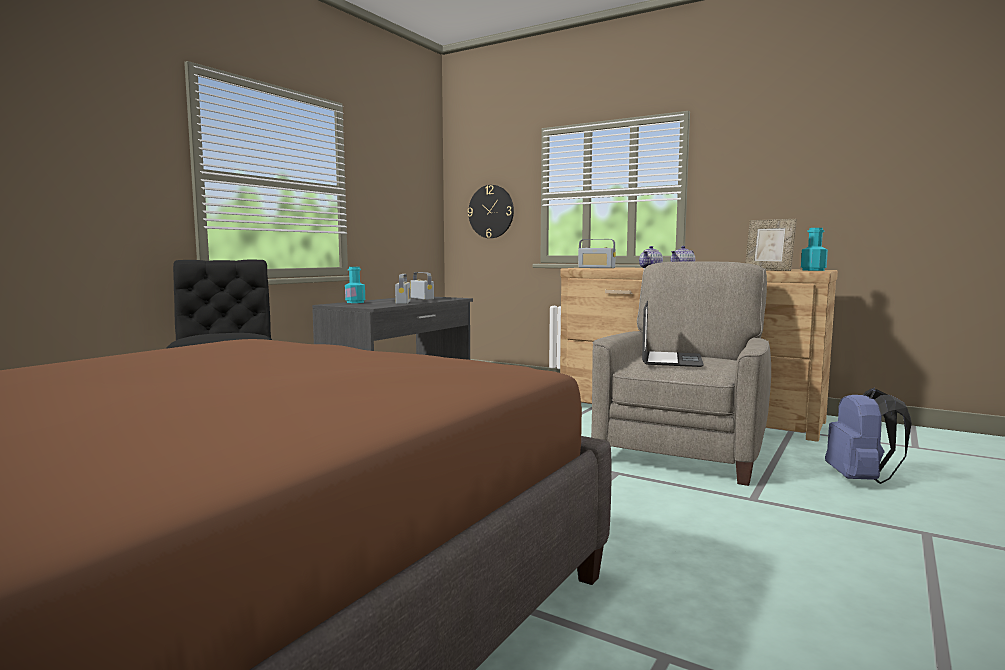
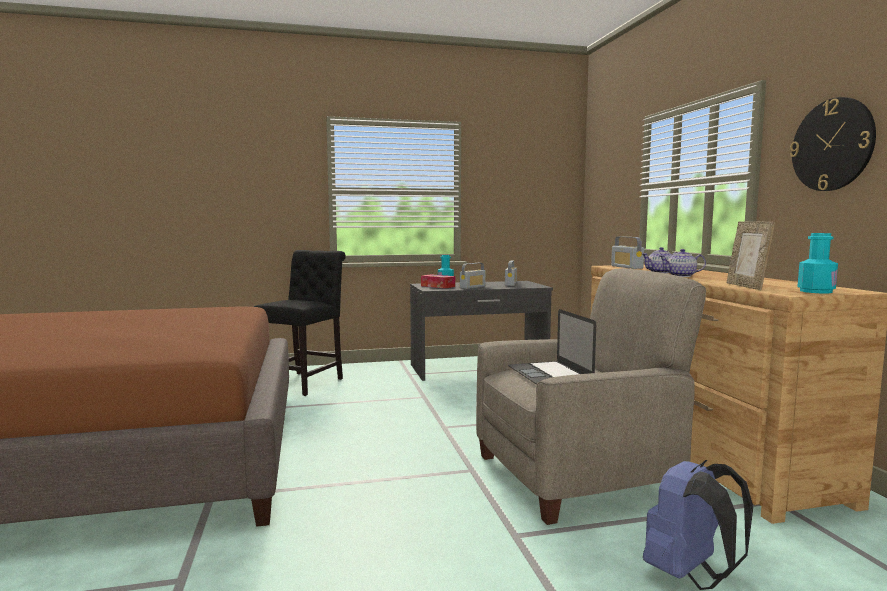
camera: 45 degrees right, 0 degrees up
(363, 304) = (438, 286): none -> tissue box
(491, 211) = (610, 202): wall clock -> wall clock (832, 145)
(671, 360) = (549, 374): laptop -> laptop turned 105 degrees clockwise

